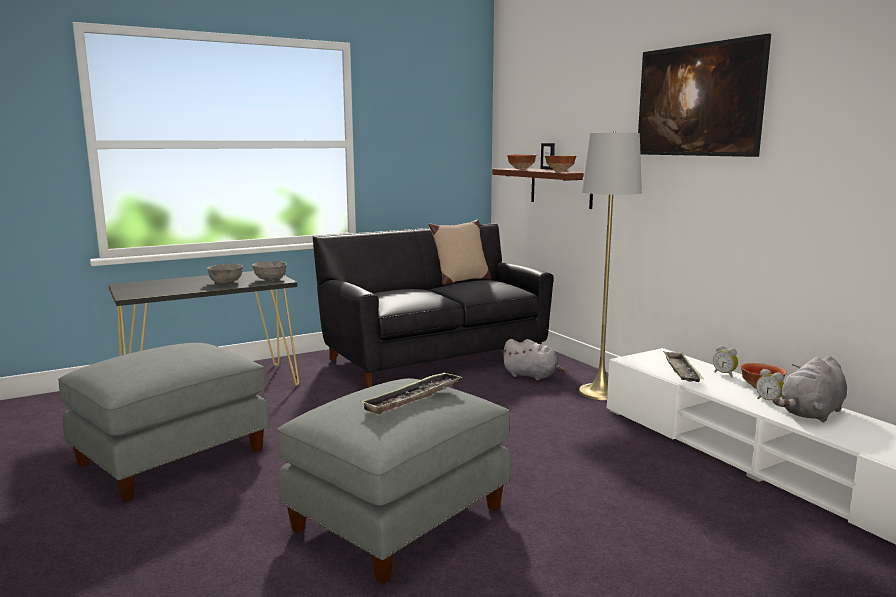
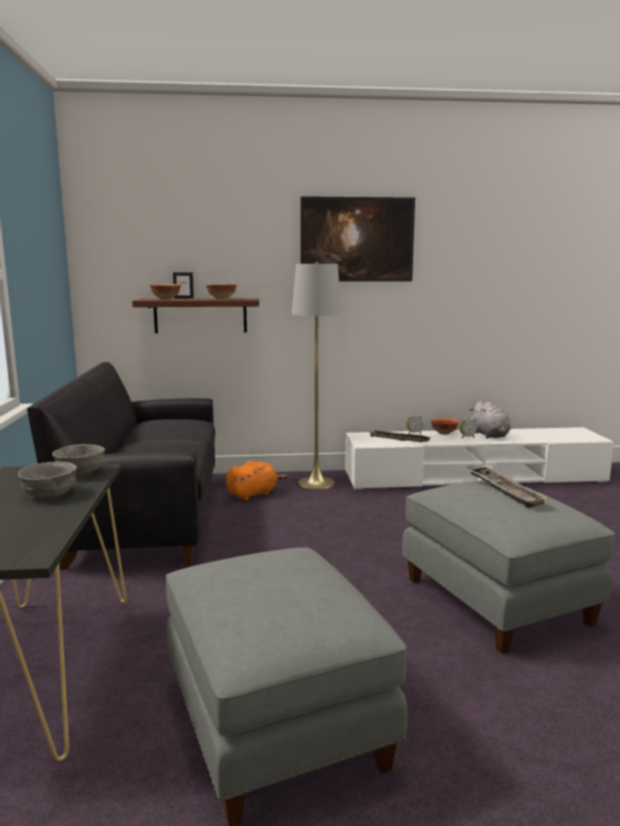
camera: 65 degrees left, 0 degrees up
(461, 281) = (135, 427): beige pillow -> none
(532, 376) = (253, 494): grey plush toy -> orange plush toy

